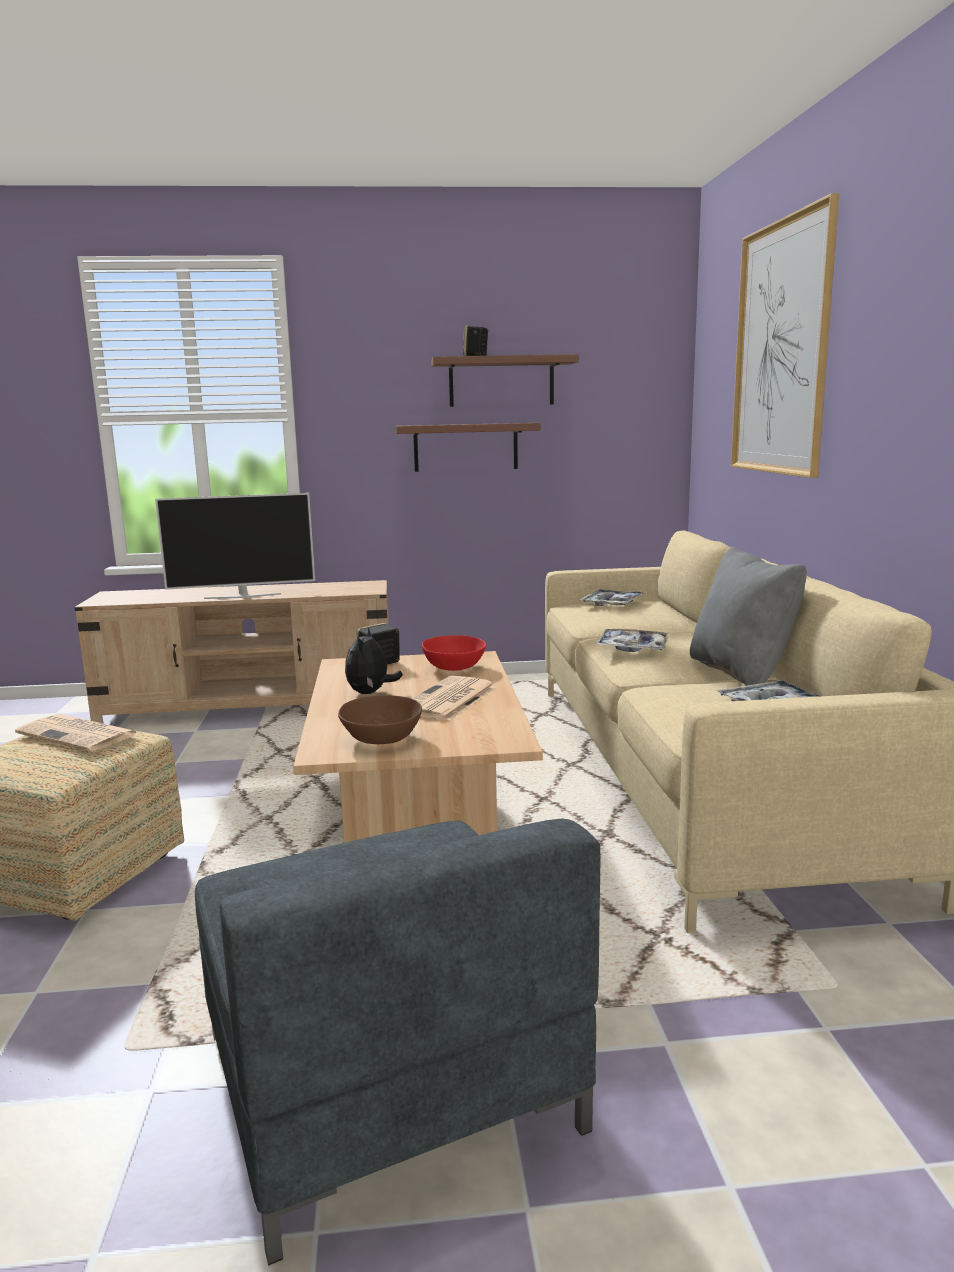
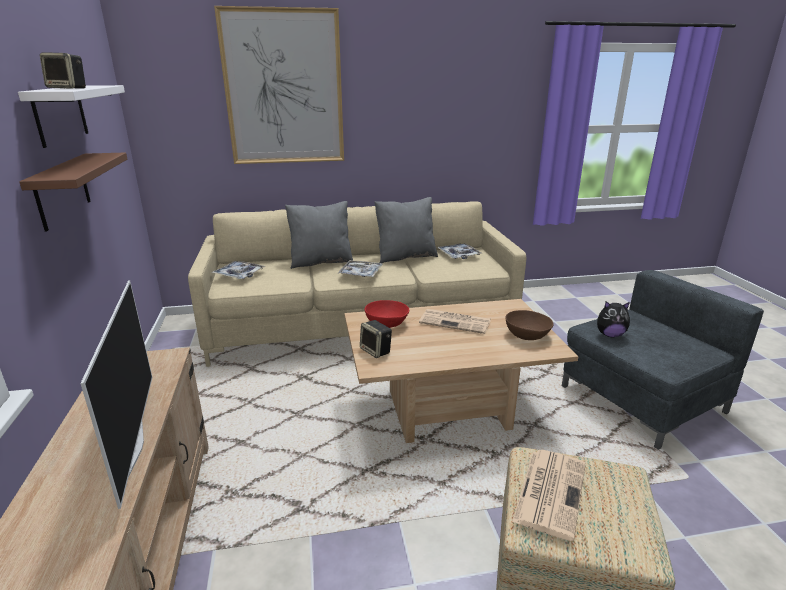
camera: 95 degrees left, 10 degrees up
(370, 693) = (447, 347): plush toy -> plush toy (609, 335)
(501, 382) = (60, 114): brown shelf -> white shelf
(683, 631) = (321, 262): none -> grey pillow

